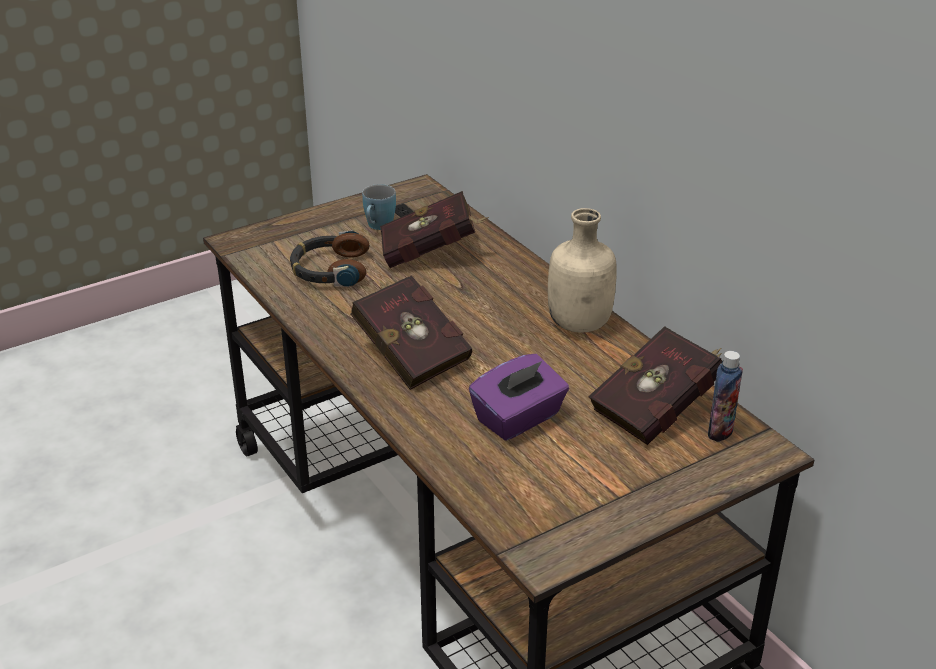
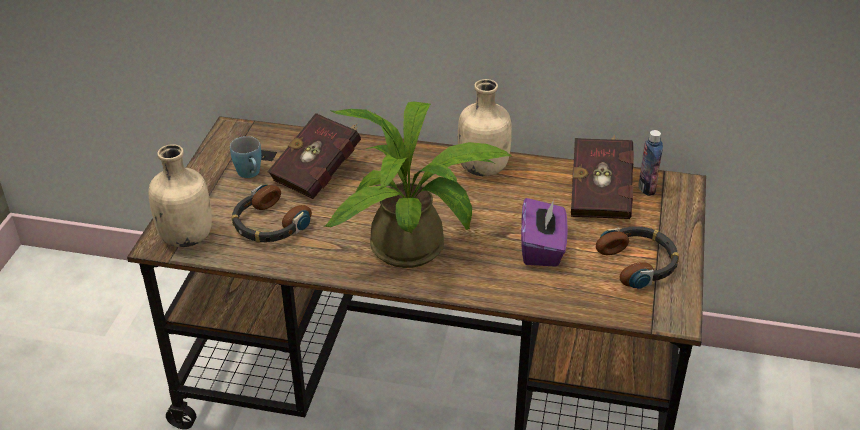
camera: 45 degrees left, 5 degrees up
(261, 246) = (187, 236): none -> beige bottle
(410, 353) = (417, 249): red book -> potted plant
(592, 489) = (639, 263): none -> headphones

